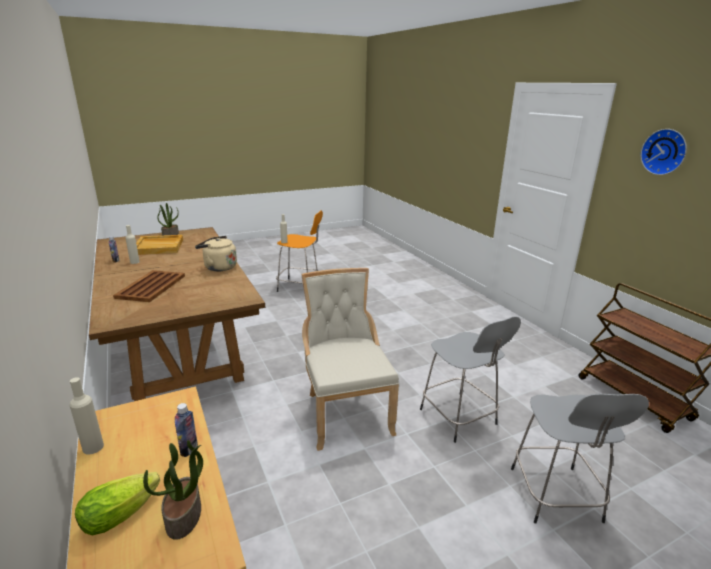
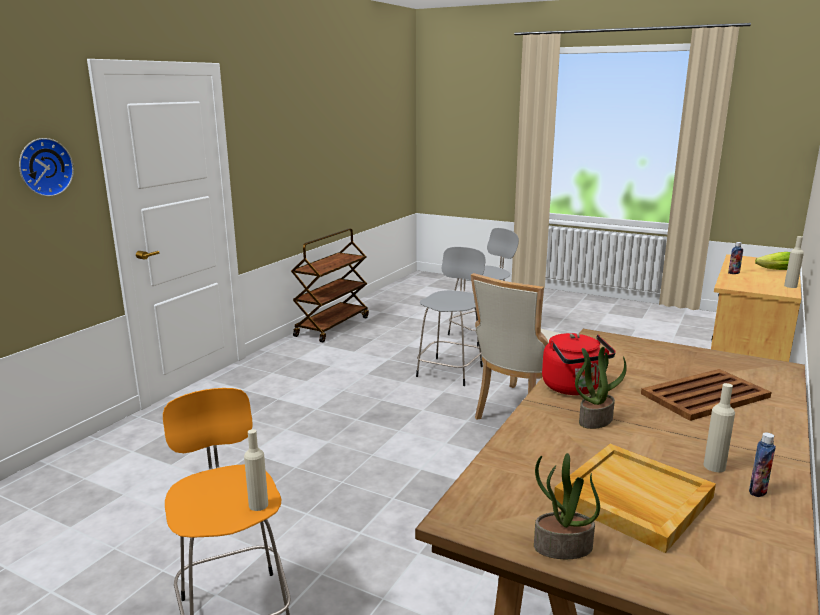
camera: 125 degrees left, 5 degrees down
(184, 516) = (745, 263): potted plant -> potted plant (595, 420)
(218, 267) = (574, 388): beige kettle -> red kettle
(665, 152) = (270, 124): wall clock -> wall clock (44, 167)

